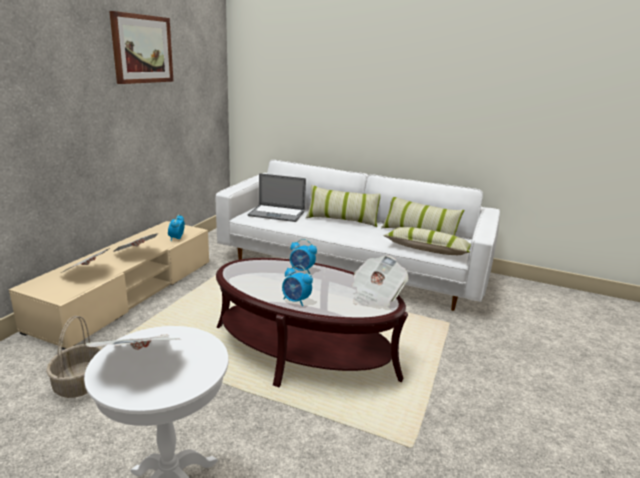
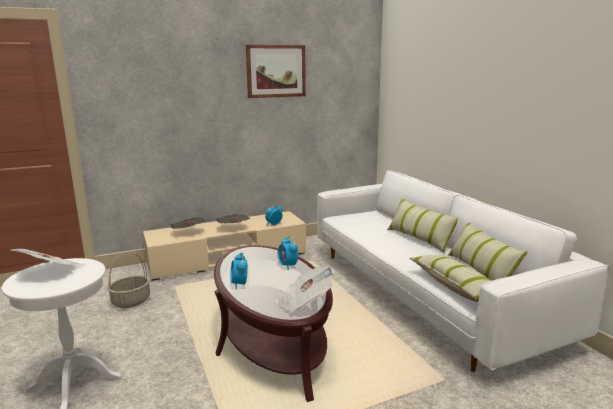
camera: 45 degrees right, 5 degrees down
(276, 213) = (367, 221): laptop -> none

